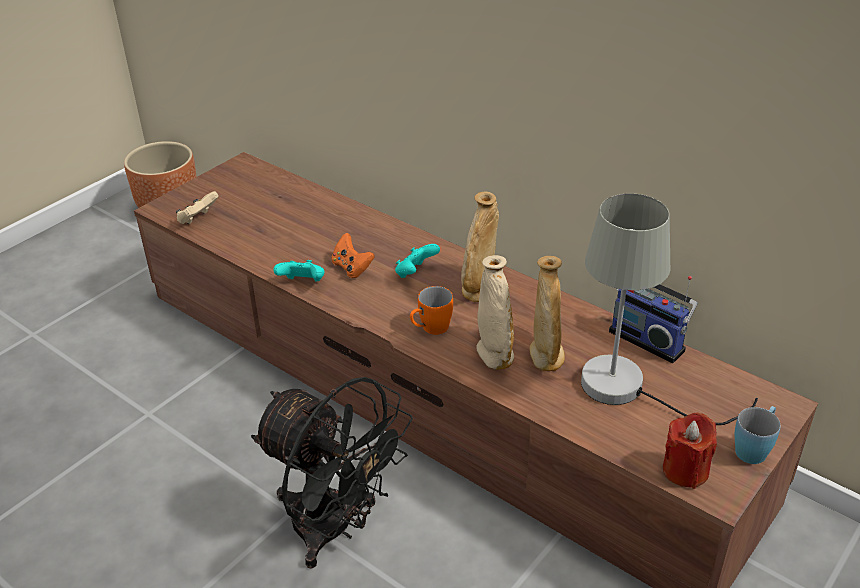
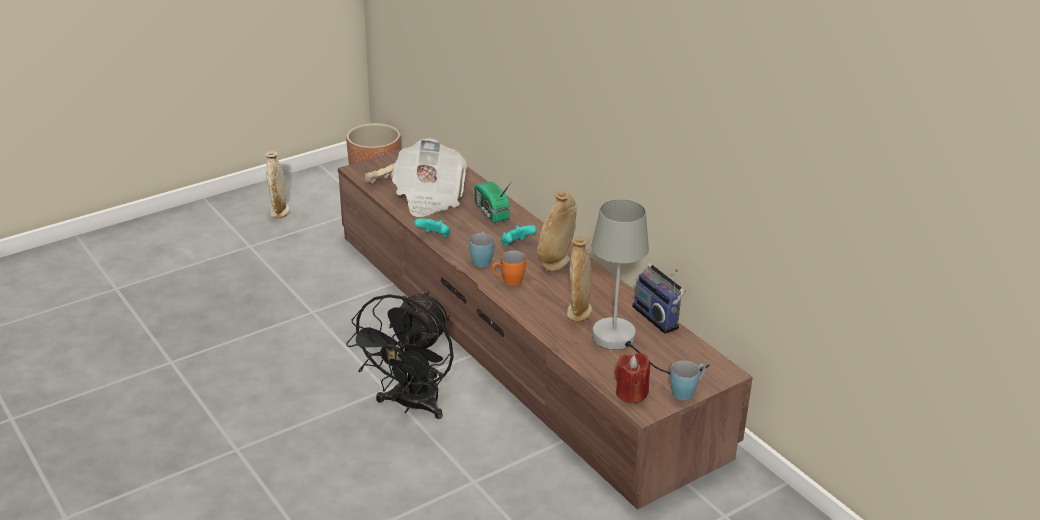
camera: 15 degrees right, 5 degrees down
(271, 228) = (429, 197): none -> newspaper
(336, 529) = (411, 405): black fan -> black fan turned 60 degrees clockwise
(352, 268) = (473, 233): orange game controller -> none
(361, 234) = (491, 212): none -> radio
(380, 304) = (481, 259): none -> blue mug
(495, 354) = (544, 304): beige vase -> beige vase (279, 211)

